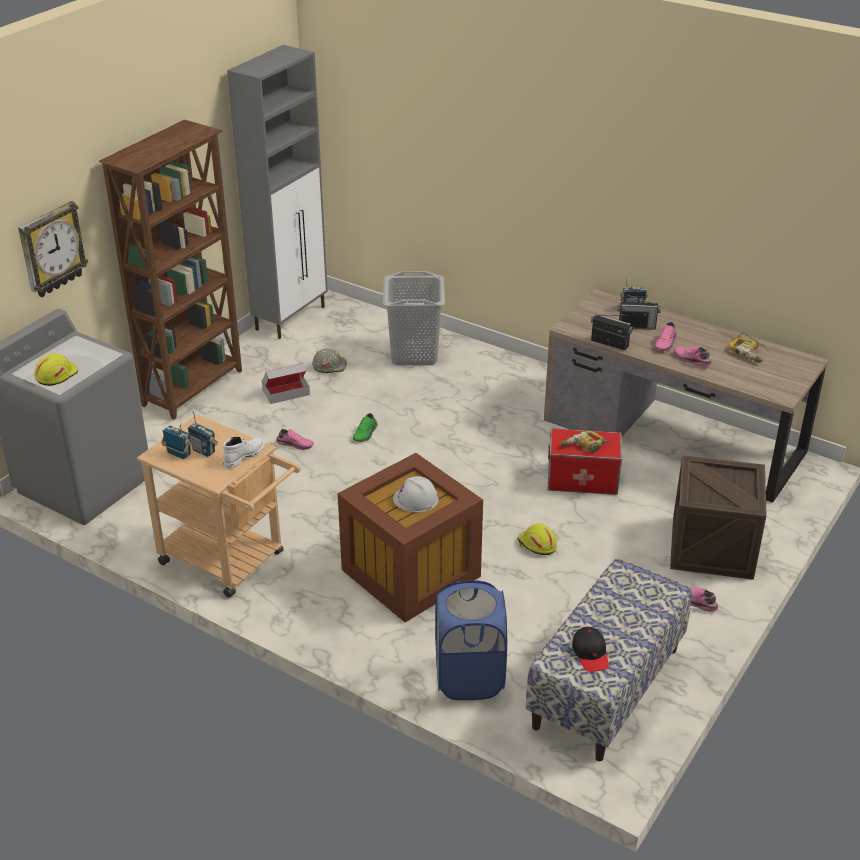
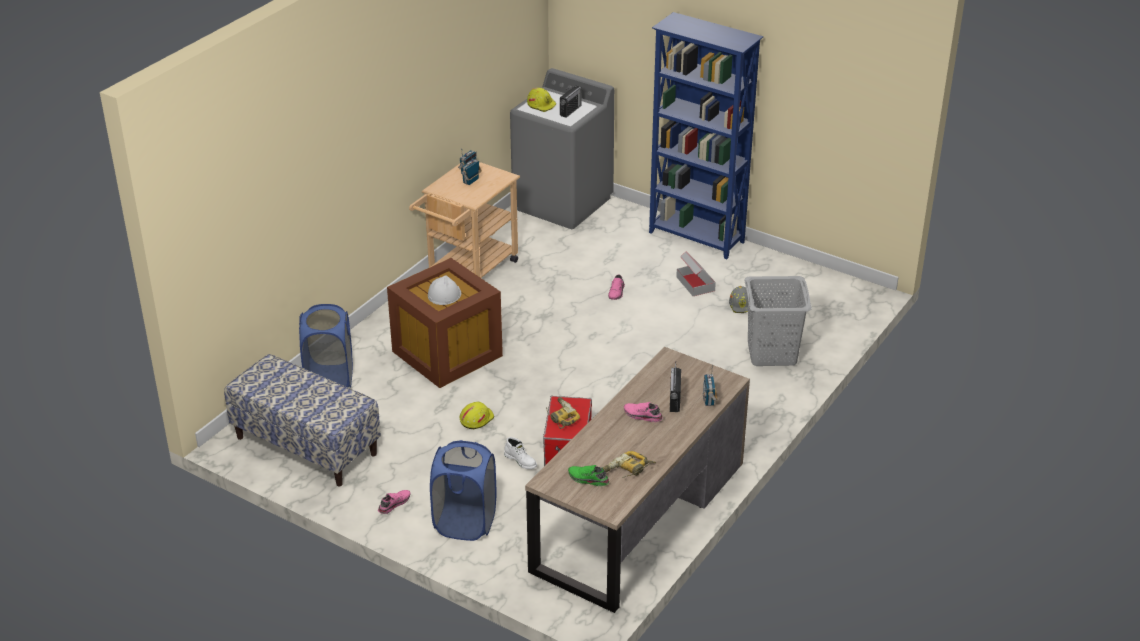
camera: 90 degrees right, 0 degrees up
(51, 249) = (624, 45): wall clock -> none
(194, 388) = (696, 238): brown bookcase -> blue bookcase
(243, 456) = (462, 196): white boot -> white boot (521, 461)
(291, 318) = (825, 280): grey cabinet -> none
(366, 434) = (634, 328): green shoe -> green shoe (587, 480)
(590, 654) = (273, 380): black cap -> none
(609, 343) = (640, 380): radio -> radio (570, 110)
(691, 360) = (611, 429): pink shoe -> none
(712, 547) = (465, 523): crate -> blue laundry basket

